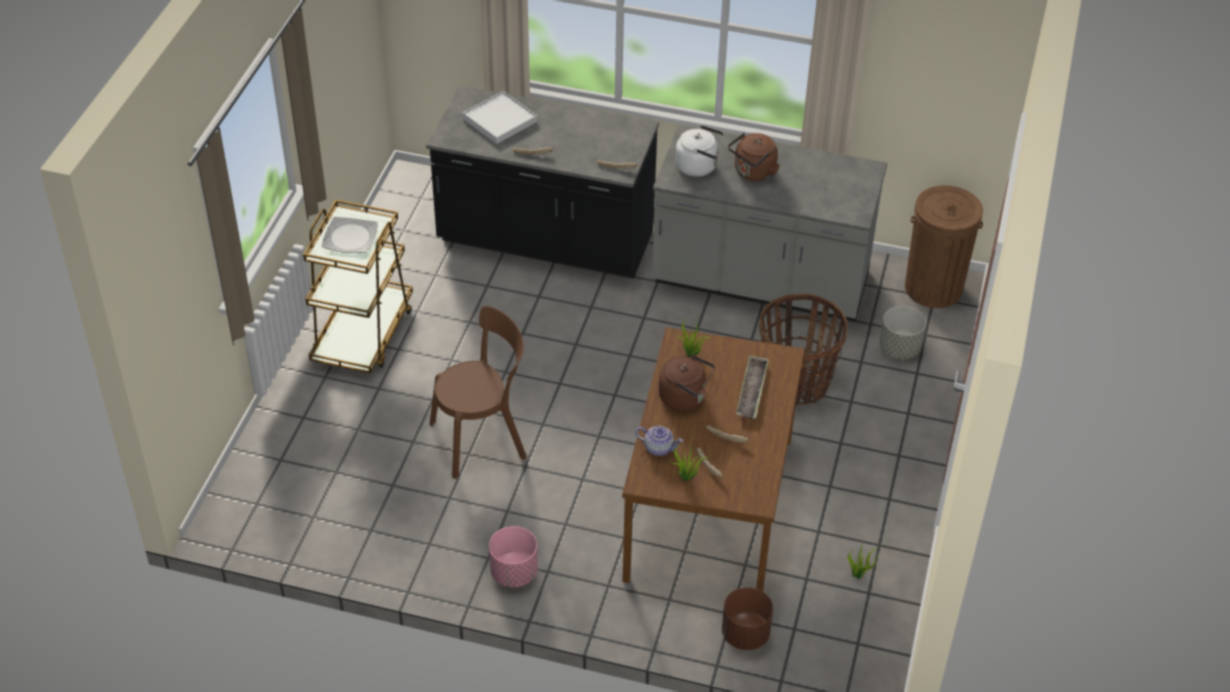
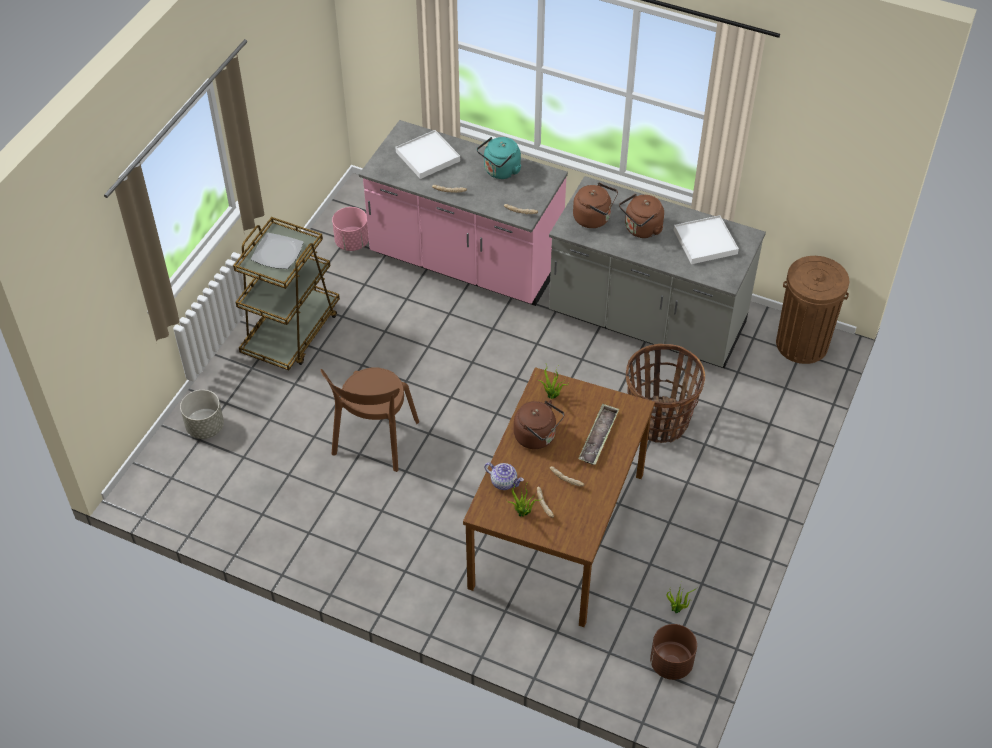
camera: 10 degrees right, 5 degrees up
(483, 439) = (374, 441): brown chair -> brown chair turned 120 degrees clockwise
(513, 573) = (375, 568): pink planter -> pink planter (352, 242)
(545, 241) = (465, 262): black counter -> pink counter
(584, 128) = (500, 171): none -> turquoise kettle
(699, 166) = (594, 218): white kettle -> brown kettle
(745, 635) = (564, 652): brown planter -> brown planter (671, 663)
(825, 179) = (705, 242): none -> white tray
(899, 348) = (758, 398): grey planter -> grey planter (205, 427)

